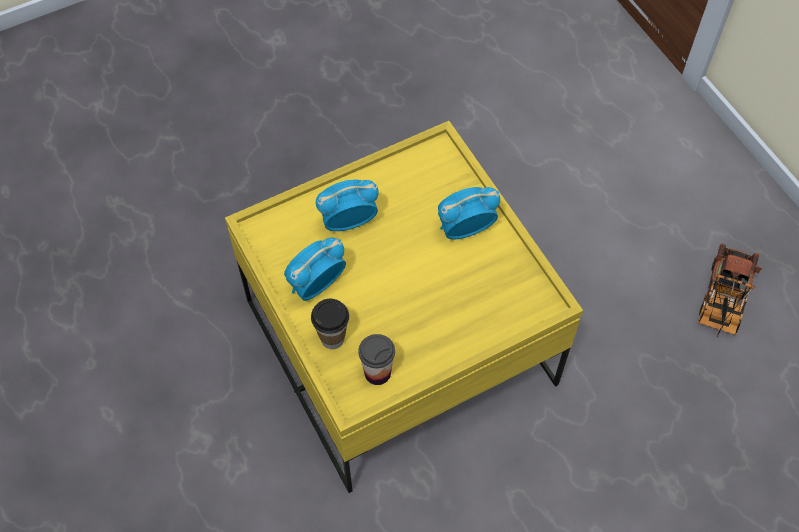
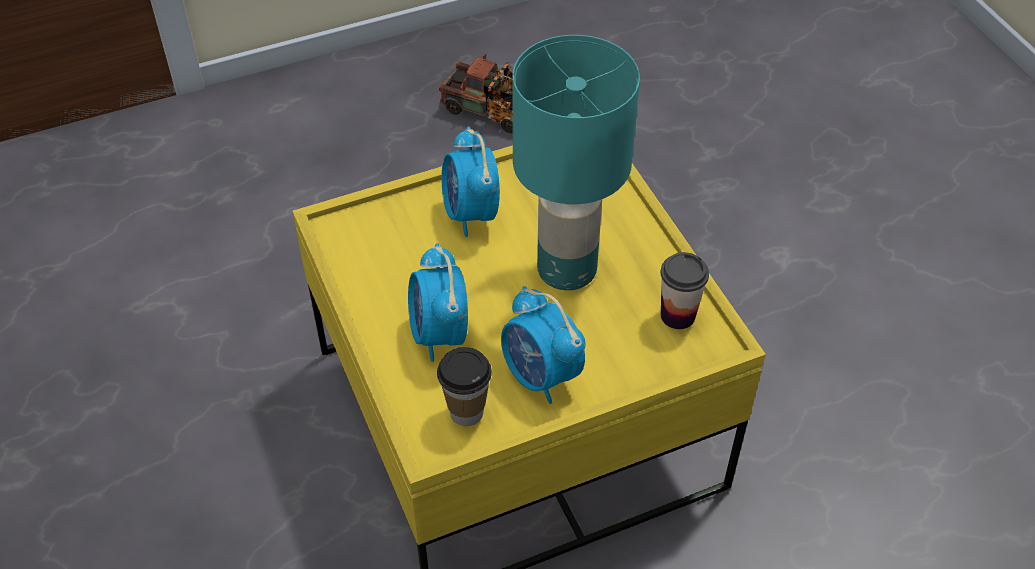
camera: 85 degrees left, 10 degrees down
(332, 338) = (626, 360): cup -> cup (466, 412)
(416, 297) = (568, 269): none -> turquoise table lamp

